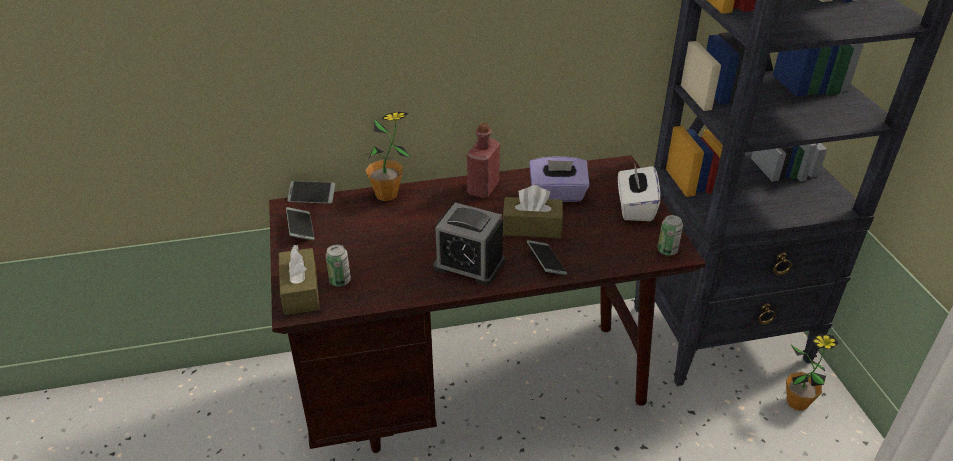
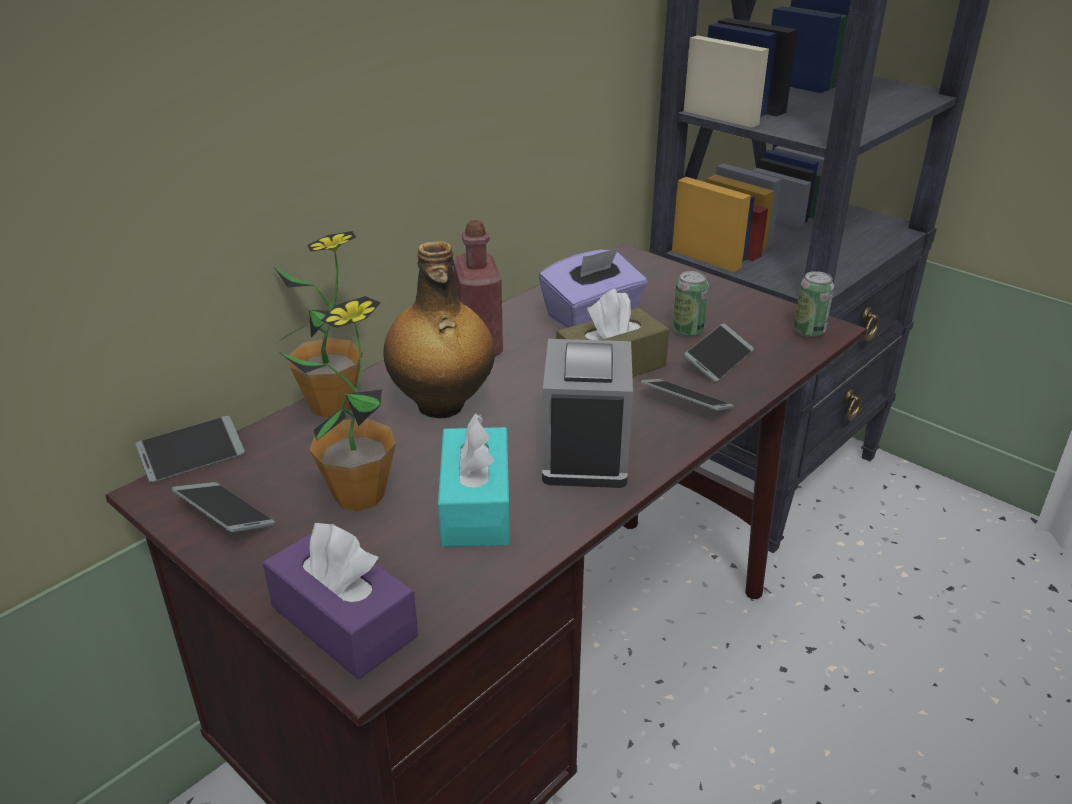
camera: 35 degrees left, 5 degrees down
(300, 291) = (343, 621): brown tissue box -> purple tissue box
(340, 281) = (401, 569): can -> can (687, 330)
(395, 268) = (476, 506): none -> turquoise tissue box
(431, 214) = (441, 405): none -> bottle
(469, 264) = (585, 451): alarm clock -> alarm clock turned 75 degrees counterclockwise
(592, 246) = (718, 360): none -> phone
(635, 207) = (707, 297): white tissue box -> none
(797, 402) = (904, 508): potted plant -> potted plant (359, 495)

